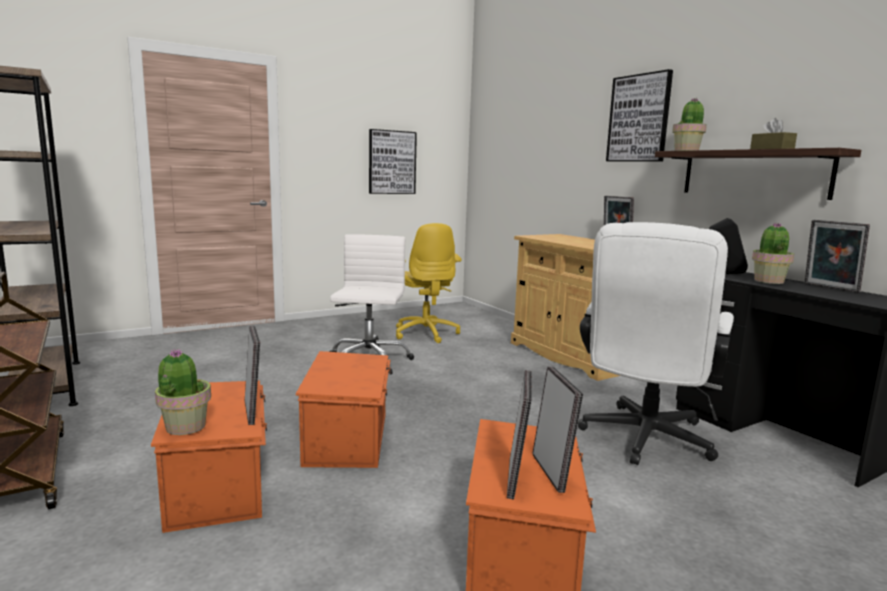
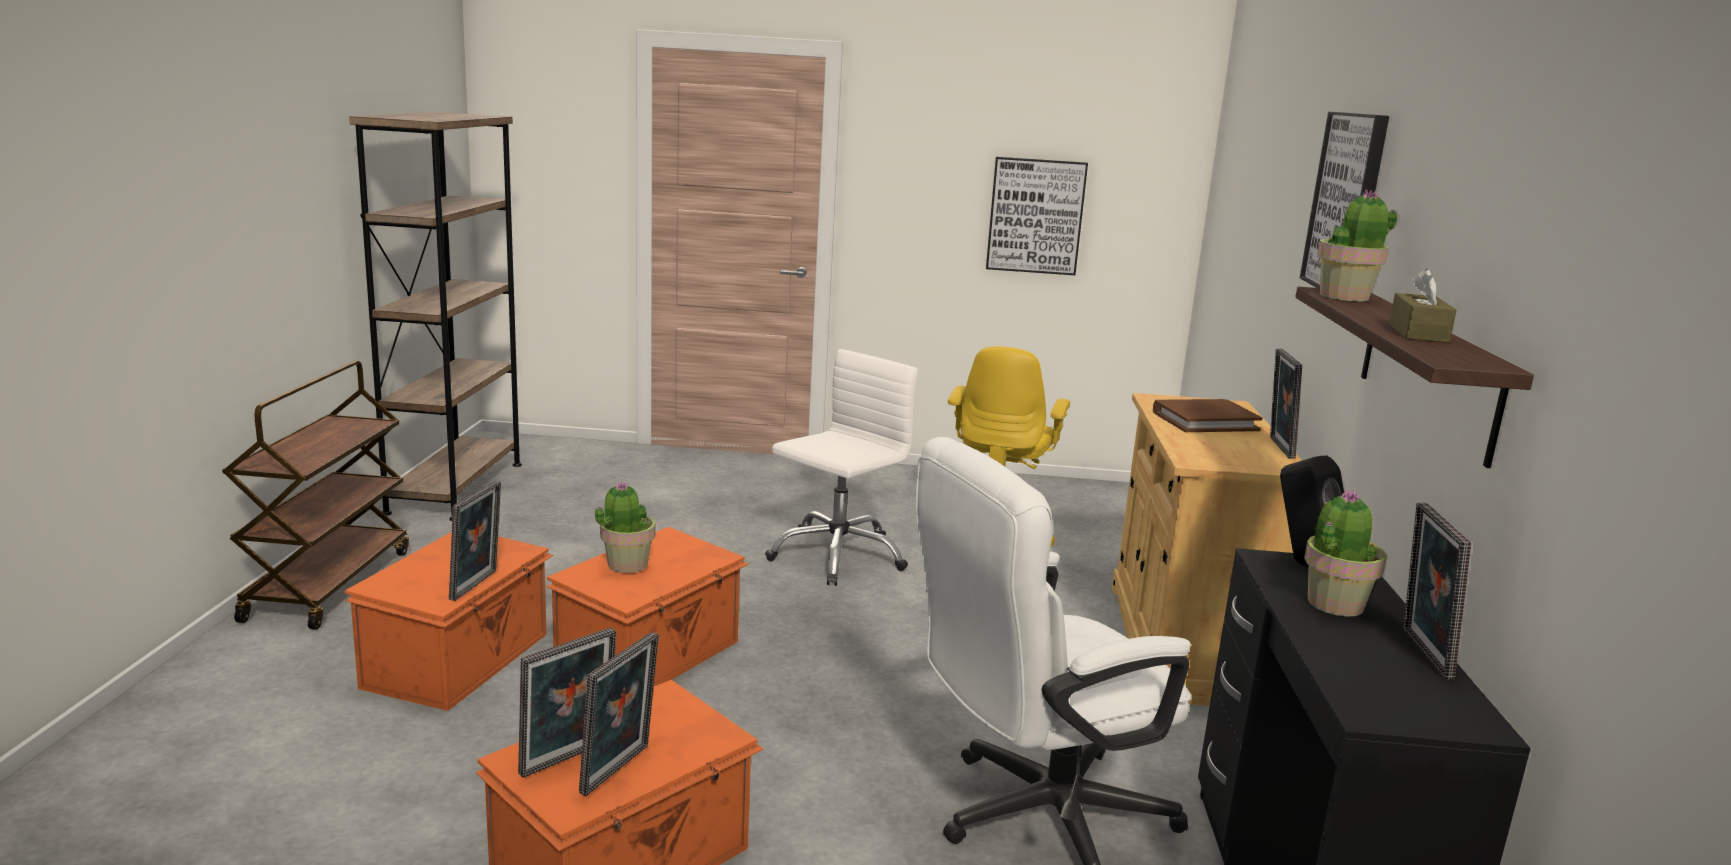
camera: 35 degrees right, 5 degrees up
(185, 427) = (393, 582): potted plant -> potted plant (626, 564)
(568, 239) = (1204, 421): none -> brown book

